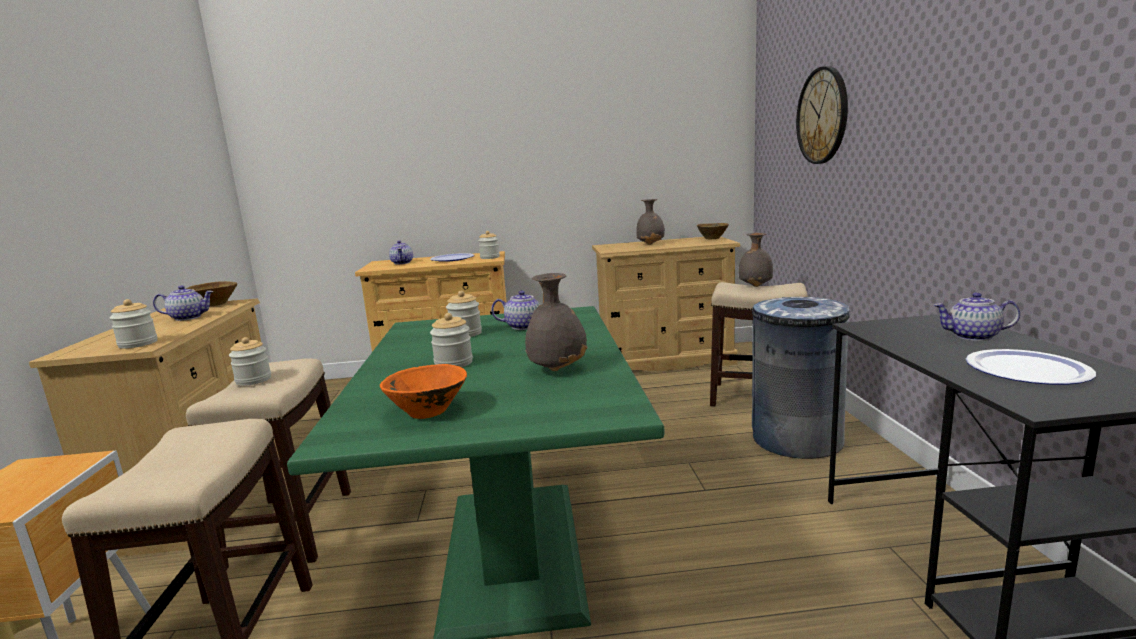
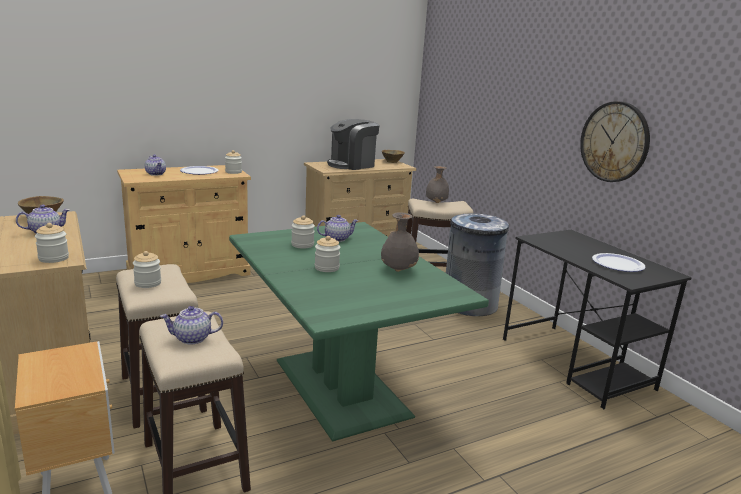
camera: 25 degrees left, 5 degrees up
(428, 411) = (356, 299): orange bowl -> none
(651, 244) = (352, 165): grey vase -> coffee machine
(822, 116) = (483, 91): wall clock -> wall clock (614, 142)
(973, 336) = (586, 245): teapot -> teapot (192, 338)

